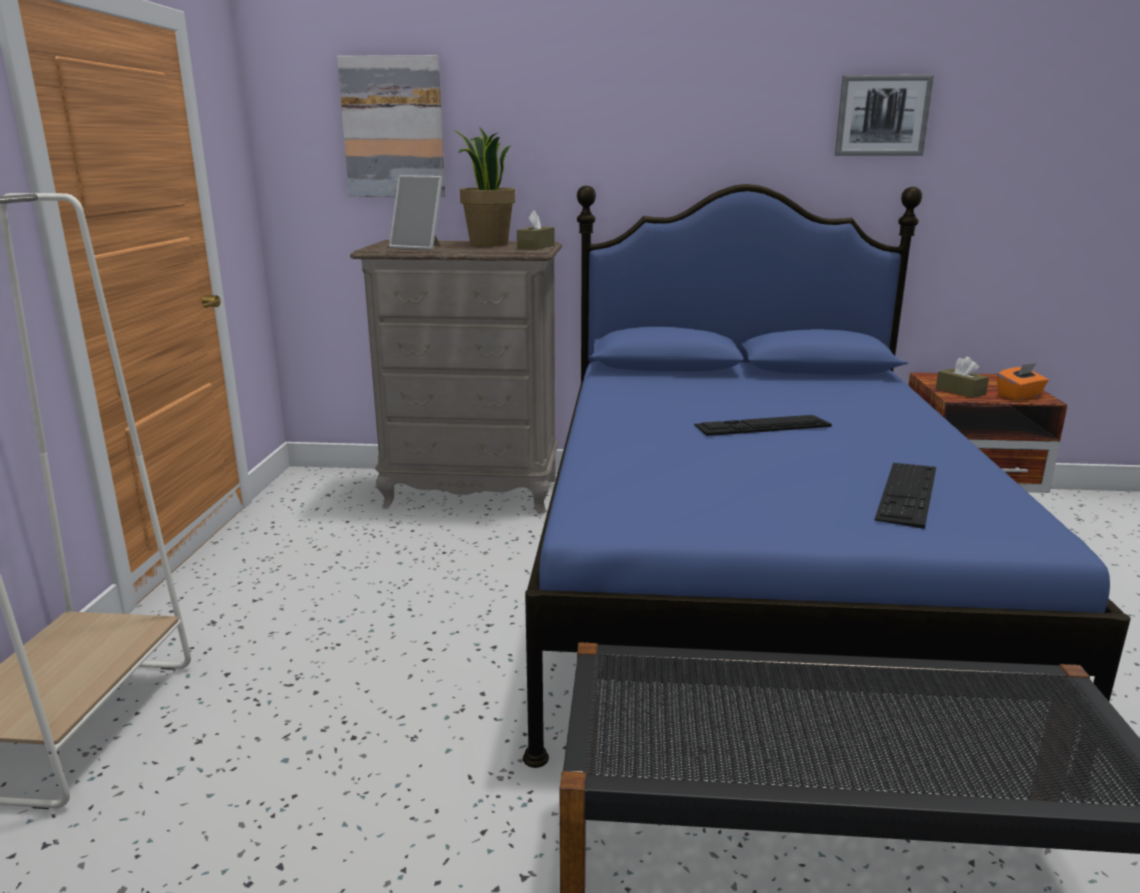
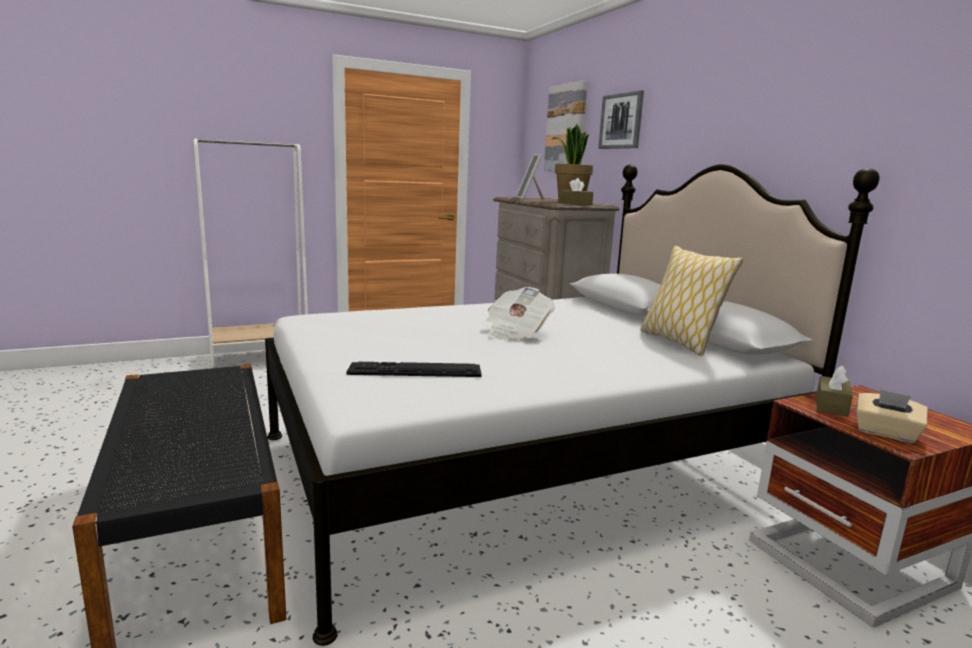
camera: 60 degrees right, 5 degrees down
(752, 586) = (521, 469): blue bed -> white bed
(762, 425) = (516, 332): keyboard -> newspaper
(819, 381) = (679, 342): none -> pillow
(882, 116) = (863, 92): picture -> picture (621, 121)
(1019, 396) = (885, 433): orange tissue box -> beige tissue box

